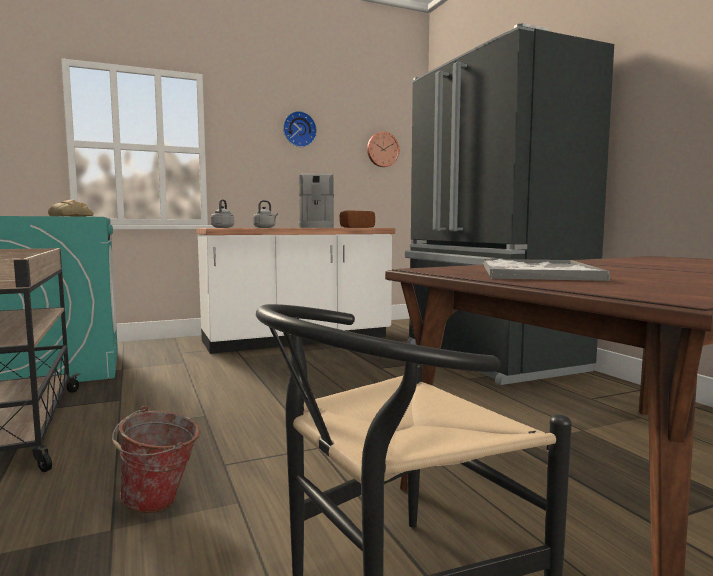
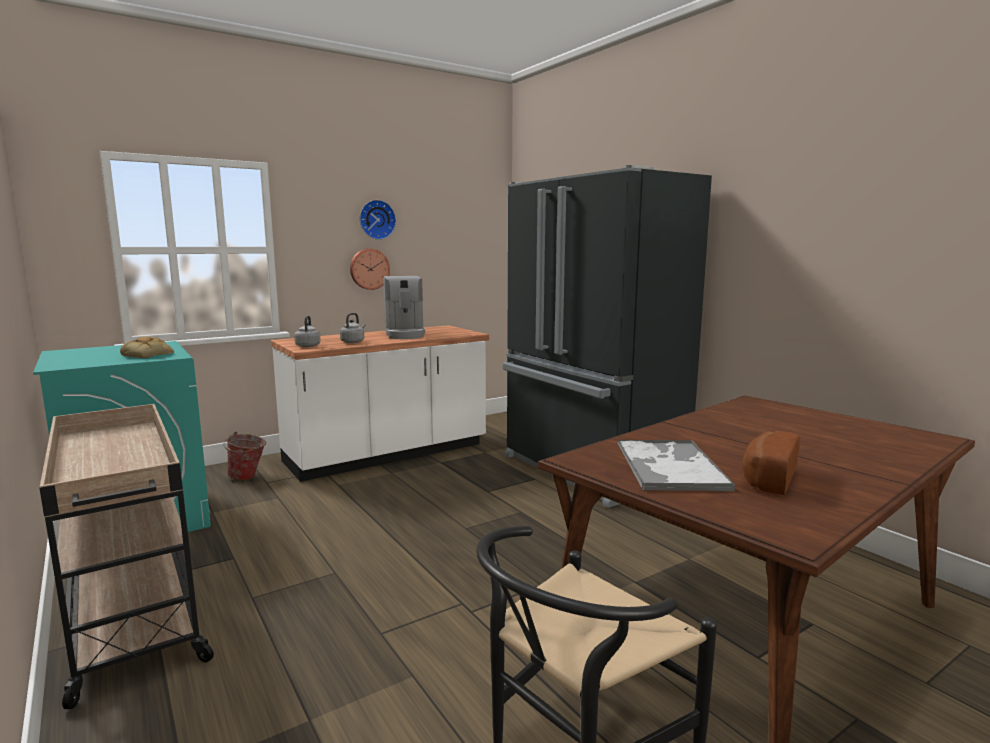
camera: 10 degrees left, 5 degrees up
(160, 505) = (341, 687): bucket -> bucket (247, 478)
(355, 227) = (445, 332): bread -> bread (766, 478)
(382, 149) = (465, 236): wall clock -> wall clock (369, 269)

